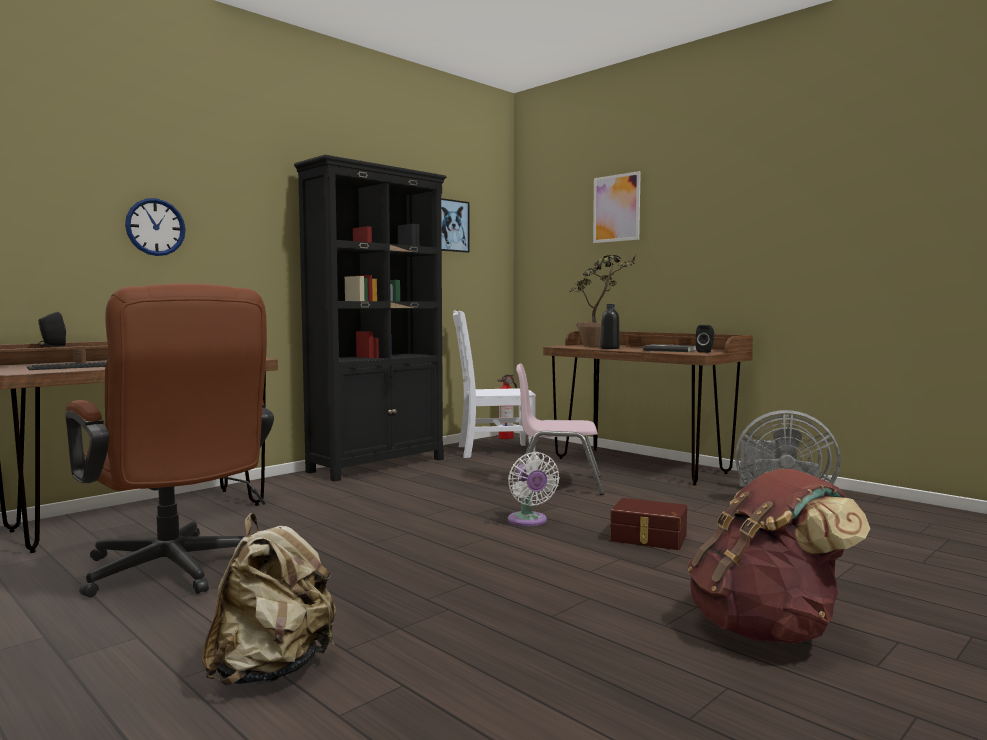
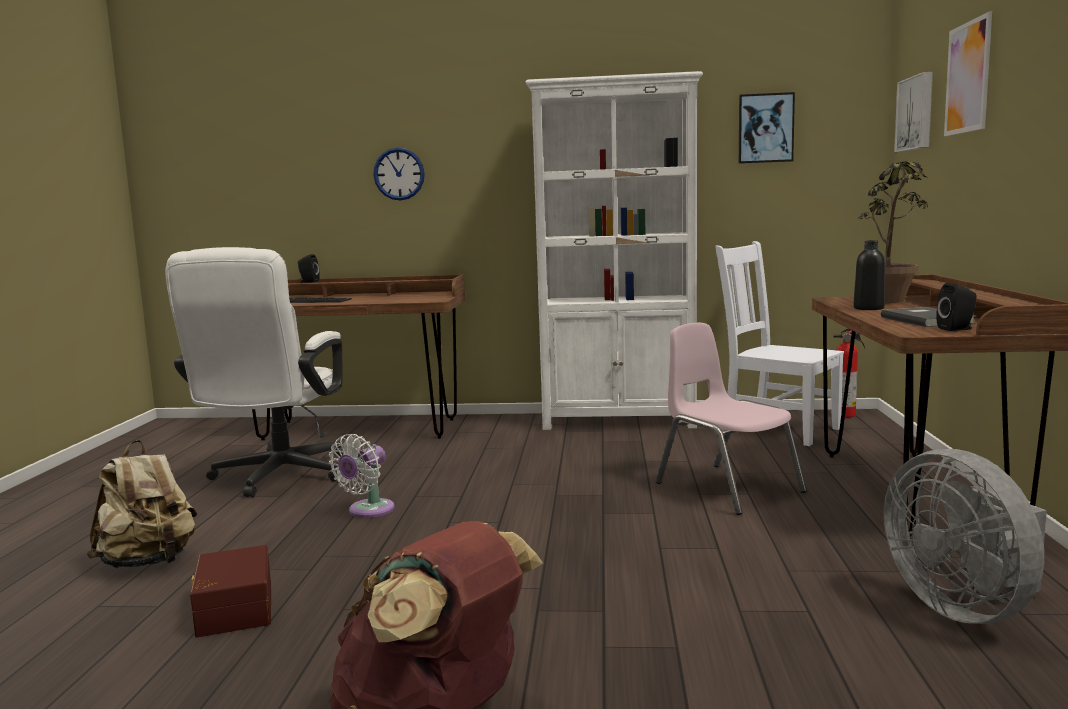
camera: 50 degrees right, 5 degrees up
(175, 572) = (275, 478): brown office chair -> white office chair
(378, 465) = (619, 421): black bookcase -> white bookcase
(528, 521) = (577, 519): white fan -> white fan (368, 511)
(554, 227) = (917, 113): none -> picture
(648, 538) = (629, 580): brown storage box -> brown storage box (232, 609)

